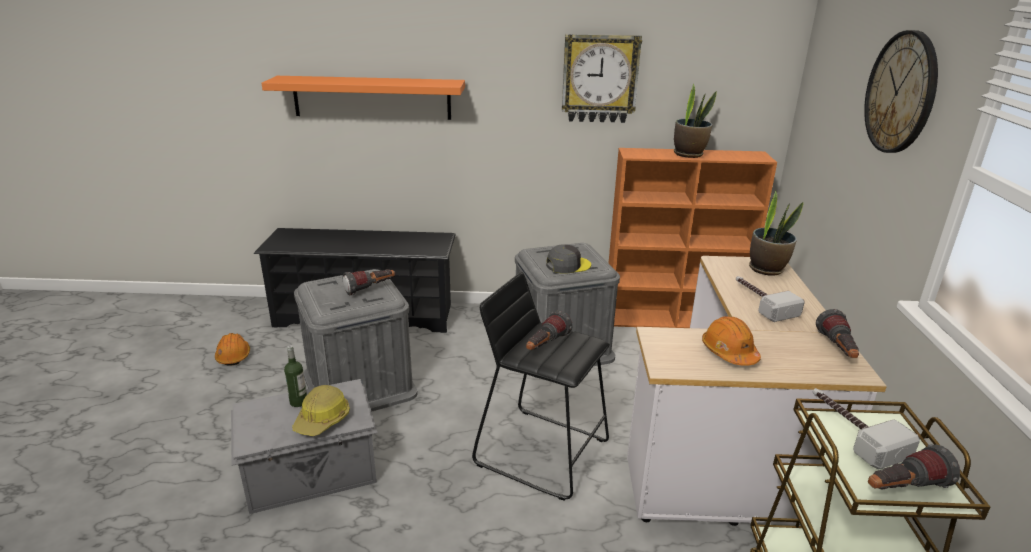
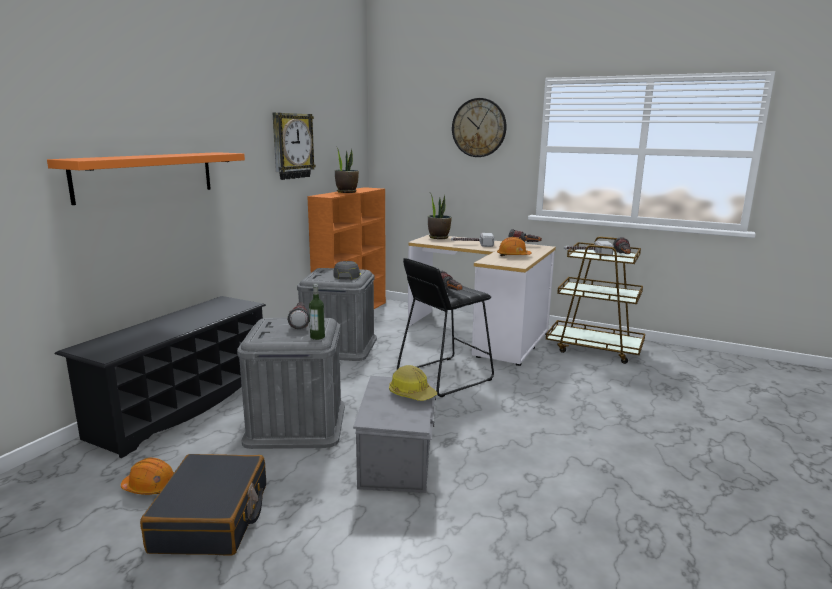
camera: 65 degrees left, 10 degrees down
(194, 400) = (212, 518): none -> black suitcase
(298, 402) = (379, 399): bottle -> bottle (317, 337)

